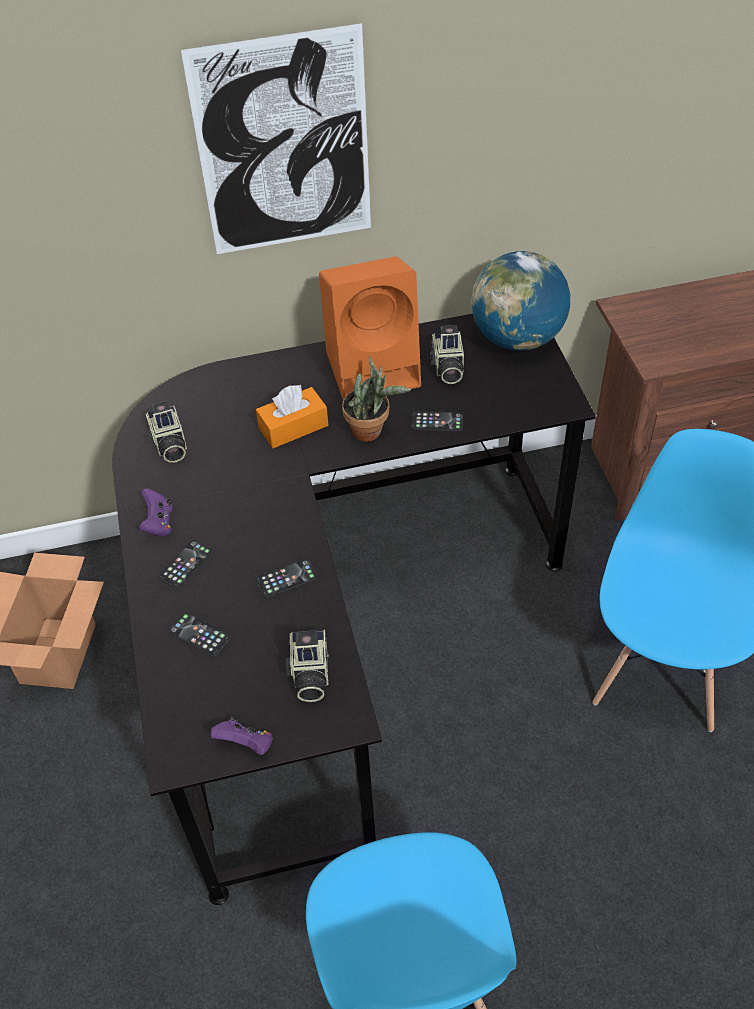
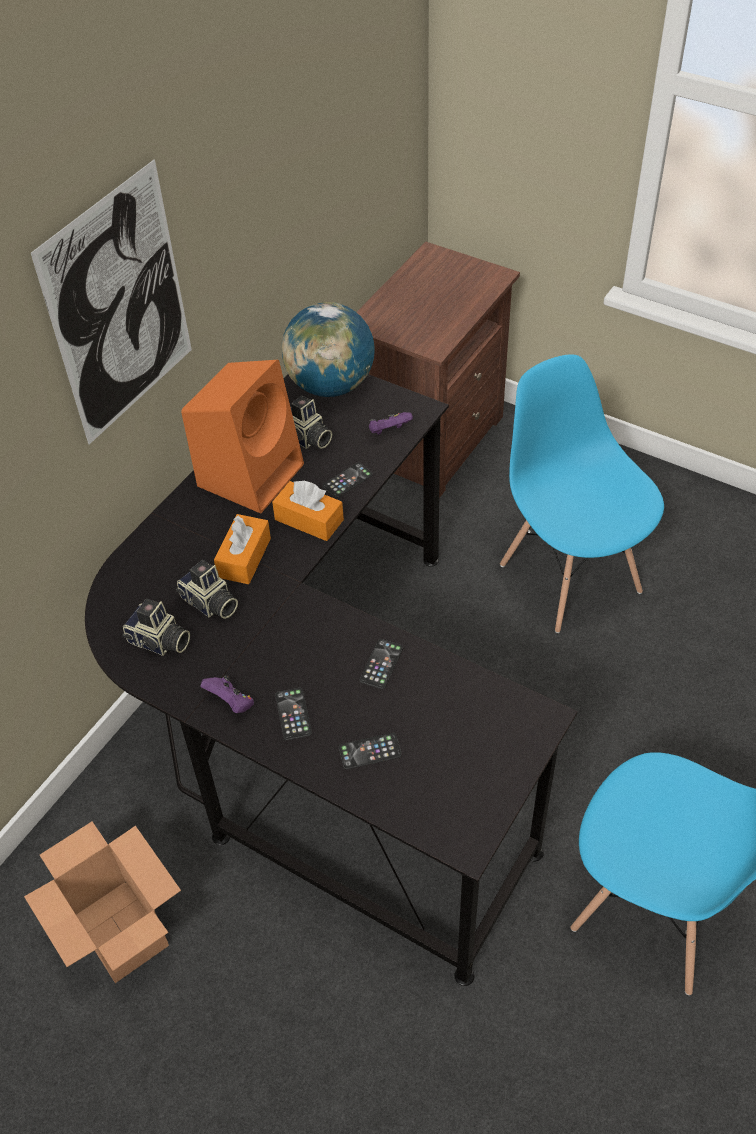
camera: 45 degrees left, 0 degrees up
(246, 744) = (499, 791): purple game controller -> purple game controller (389, 432)
(309, 674) = (480, 712): camera -> camera (209, 604)
(371, 431) = (309, 520): potted plant -> orange tissue box

